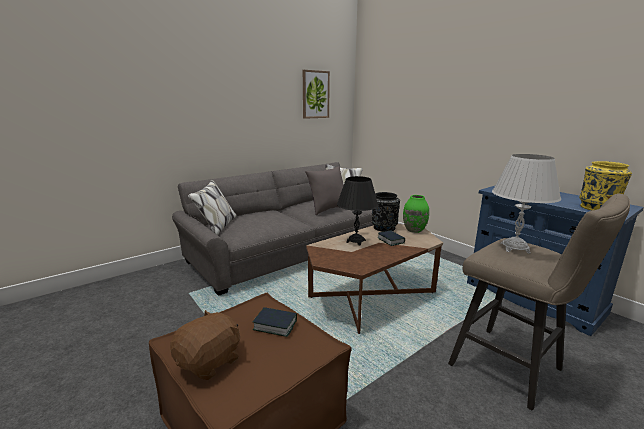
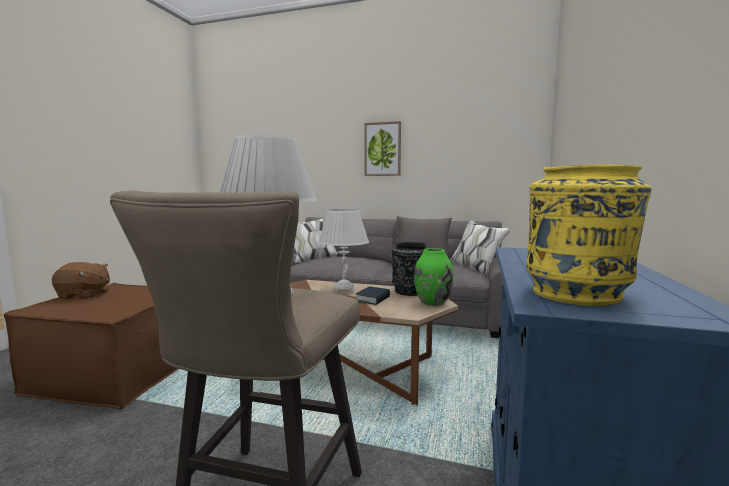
camera: 55 degrees right, 10 degrees down
(275, 325) = (137, 298): book -> none
(315, 94) = (477, 135): picture -> picture (382, 149)
(356, 241) = (344, 289): black table lamp -> white table lamp

